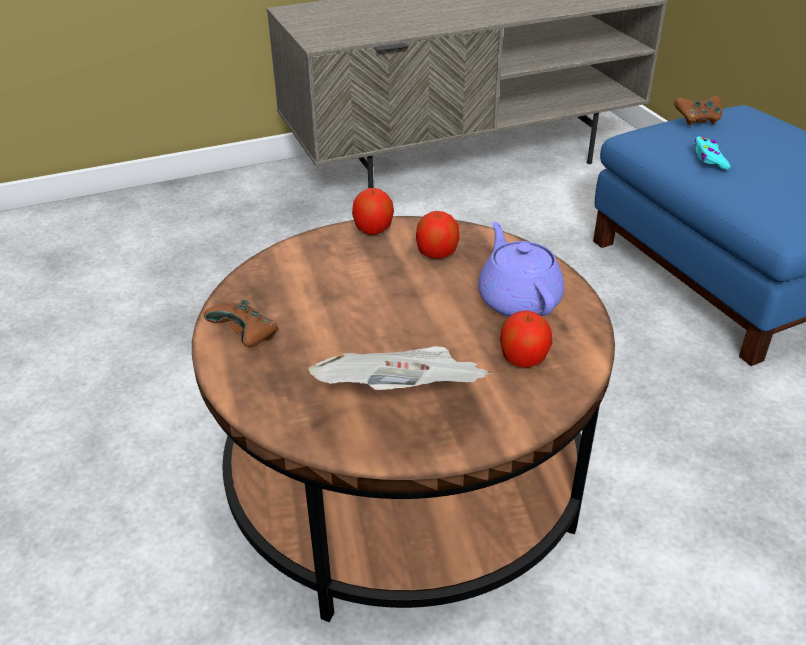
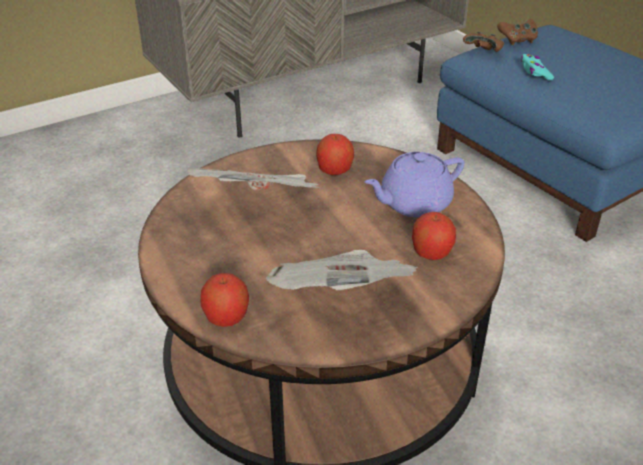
camera: 10 degrees left, 0 degrees up
(246, 338) = (188, 259): brown game controller -> brown game controller (484, 52)
(343, 287) = (262, 206): none -> newspaper
(373, 230) = (274, 155): apple -> apple (226, 318)
(518, 299) = (413, 203): purple teapot -> purple teapot turned 90 degrees counterclockwise

